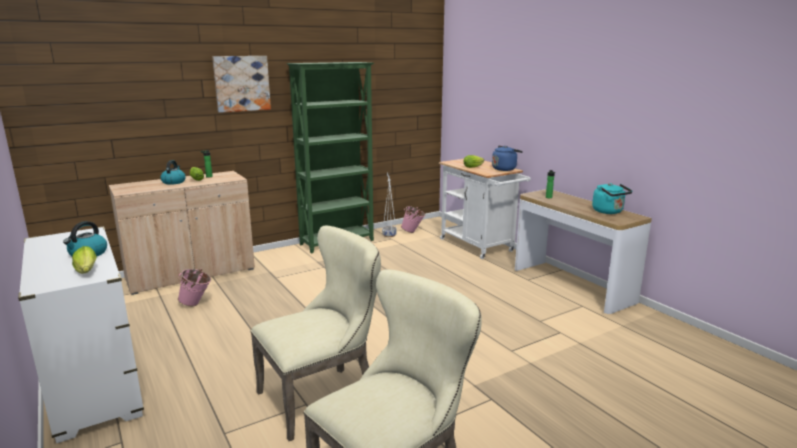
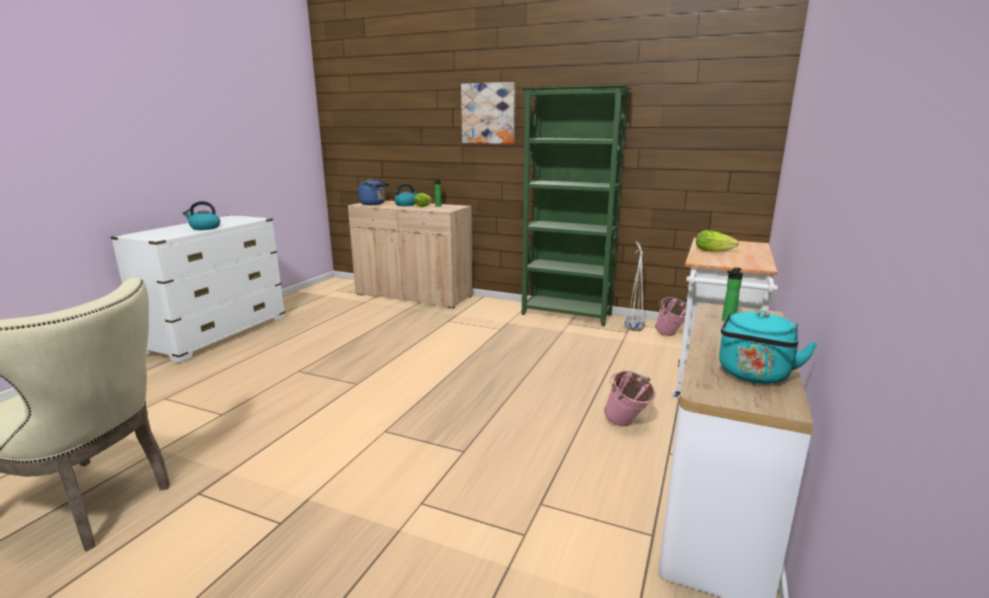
camera: 55 degrees right, 0 degrees up
(86, 271) = (165, 235): lettuce -> none
(196, 304) = (364, 315): pink bucket -> pink bucket (626, 424)
(323, 396) = (239, 417): beige chair -> none
(505, 169) = (752, 263): blue kettle -> blue kettle (374, 204)

